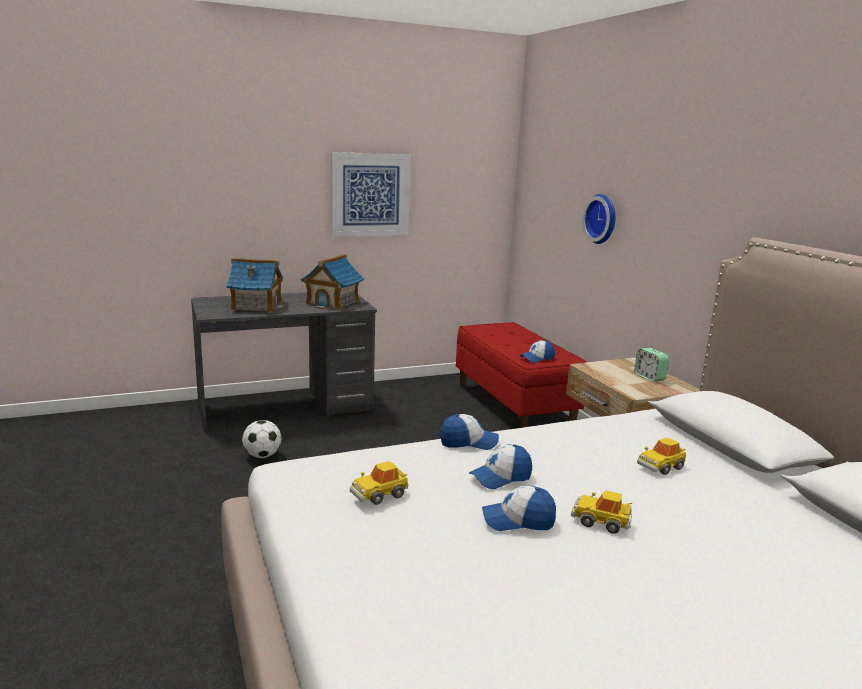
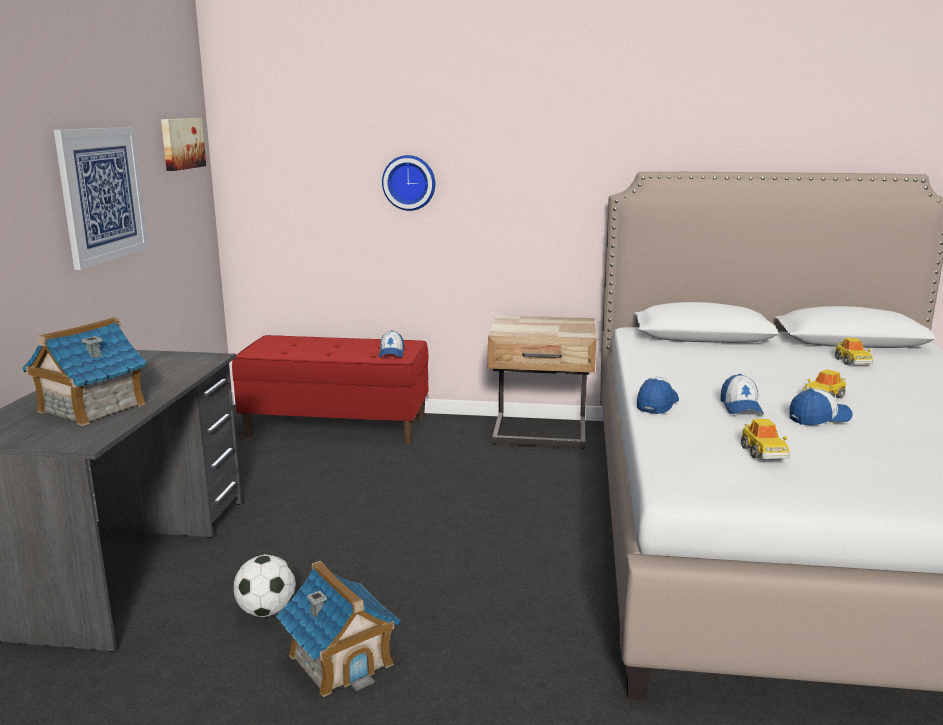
camera: 60 degrees left, 0 degrees up
(333, 303) = (163, 367): toy house -> toy house (341, 659)
(473, 169) = (181, 143): none -> picture
(518, 520) = (819, 418): cap -> cap turned 135 degrees counterclockwise
(649, 377) = (550, 323): alarm clock -> none
(660, 466) = (735, 362): toy car -> toy car (852, 361)

